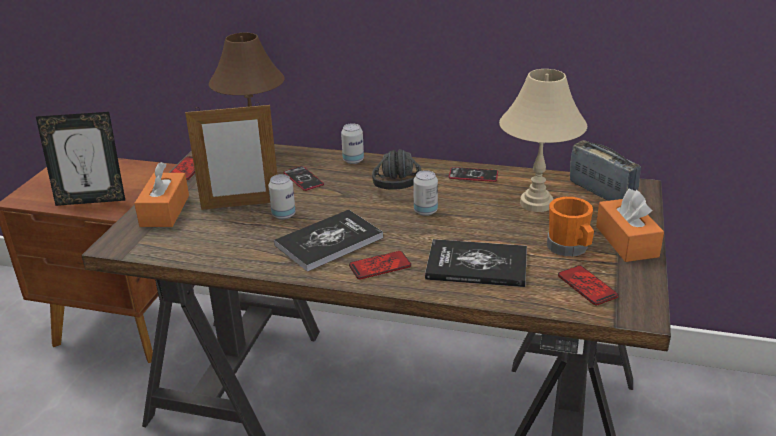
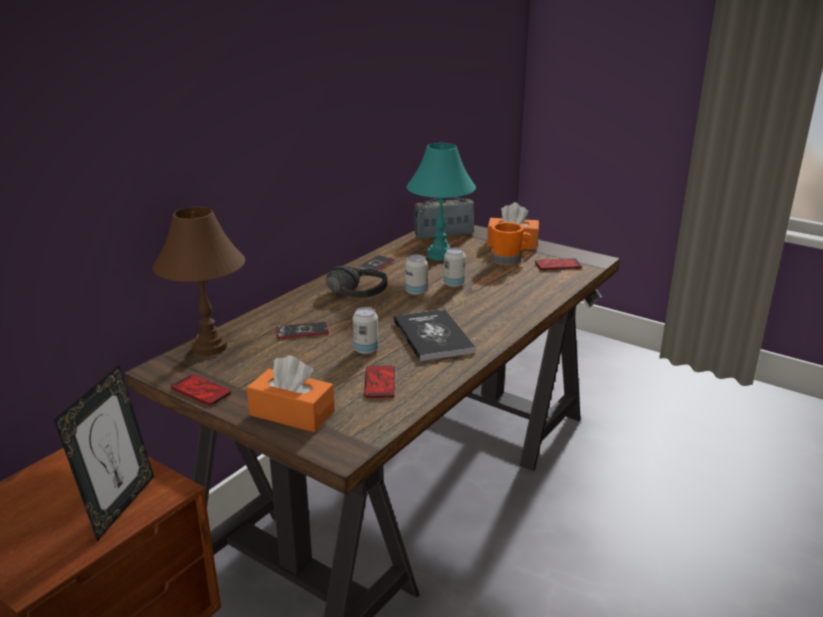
camera: 70 degrees left, 5 degrees down
(241, 205) = (323, 368): picture frame -> none
(353, 160) = (290, 304): can -> can (454, 284)
(380, 266) = (488, 323): phone -> phone (380, 383)
(477, 265) = (510, 290): book -> none
(535, 203) = (439, 255): beige table lamp -> turquoise table lamp

